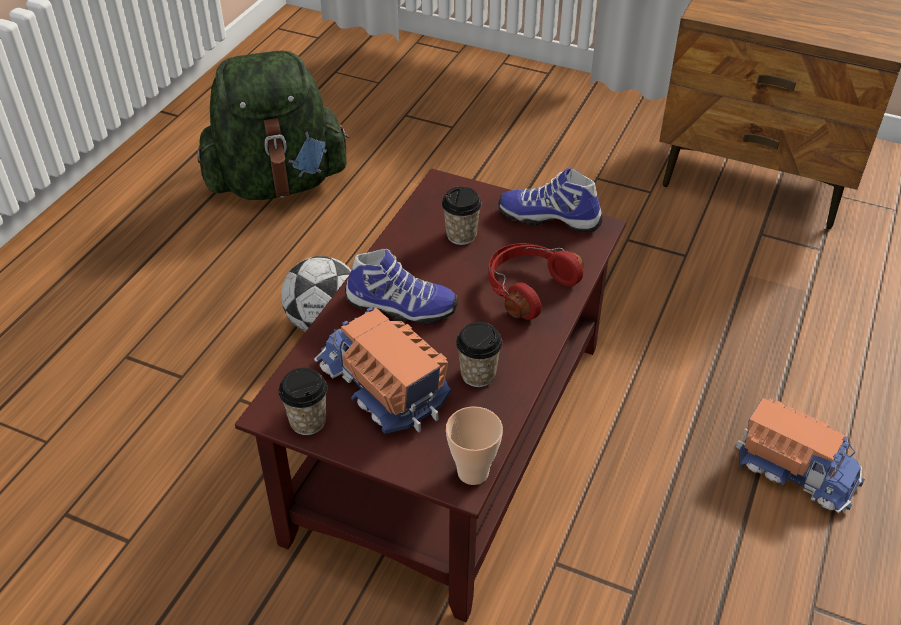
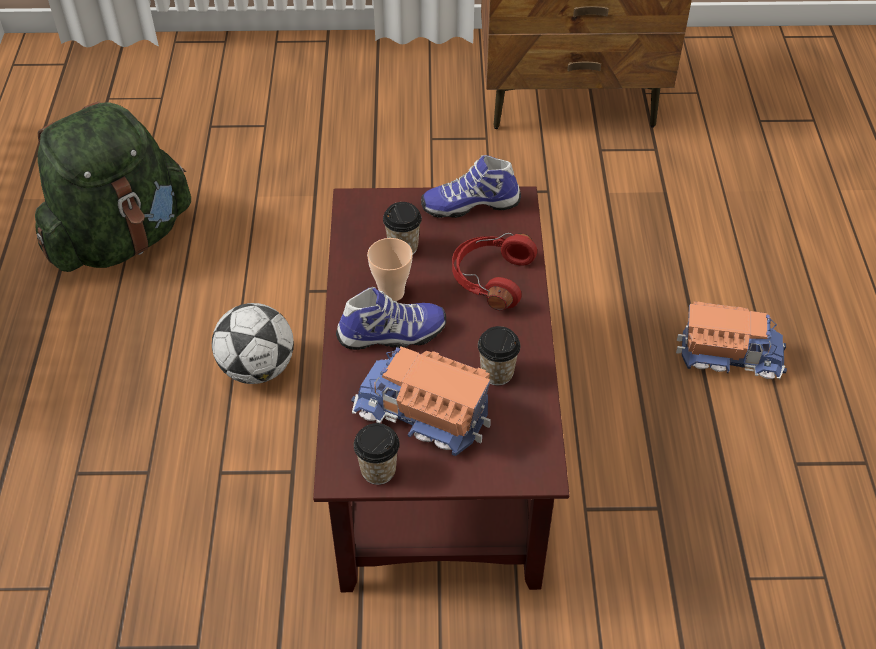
camera: 25 degrees left, 5 degrees up
(473, 472) = (544, 460): cup -> cup (391, 292)

